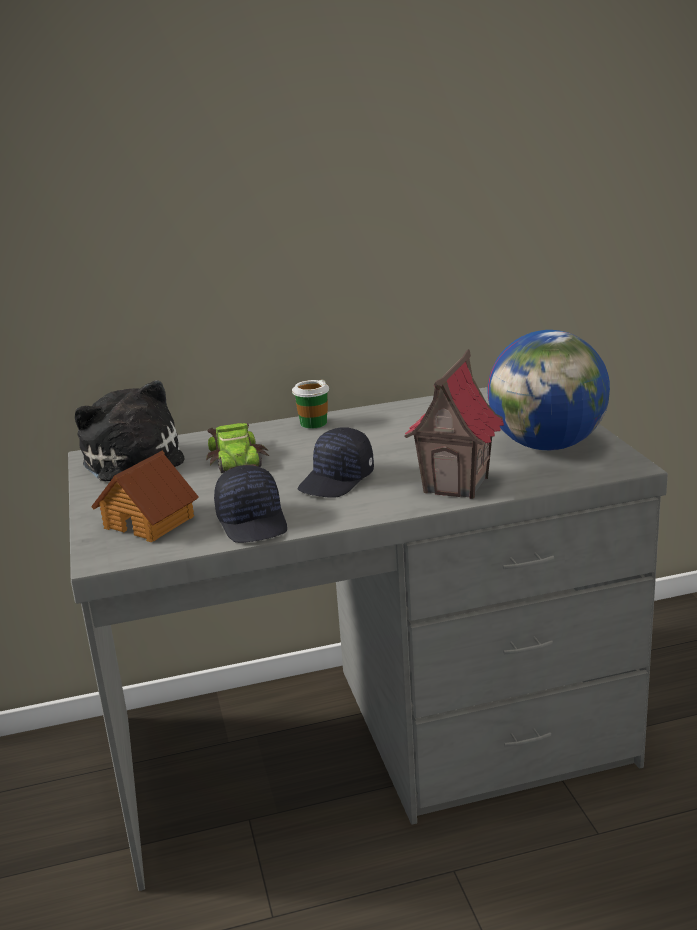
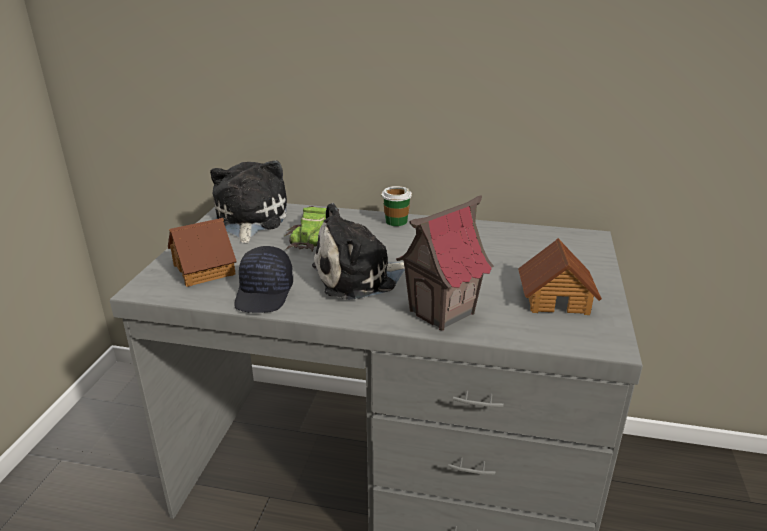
camera: 25 degrees right, 5 degrees up
(337, 480) = (359, 277): black cap -> plush toy
(548, 445) = (556, 299): globe -> toy house

